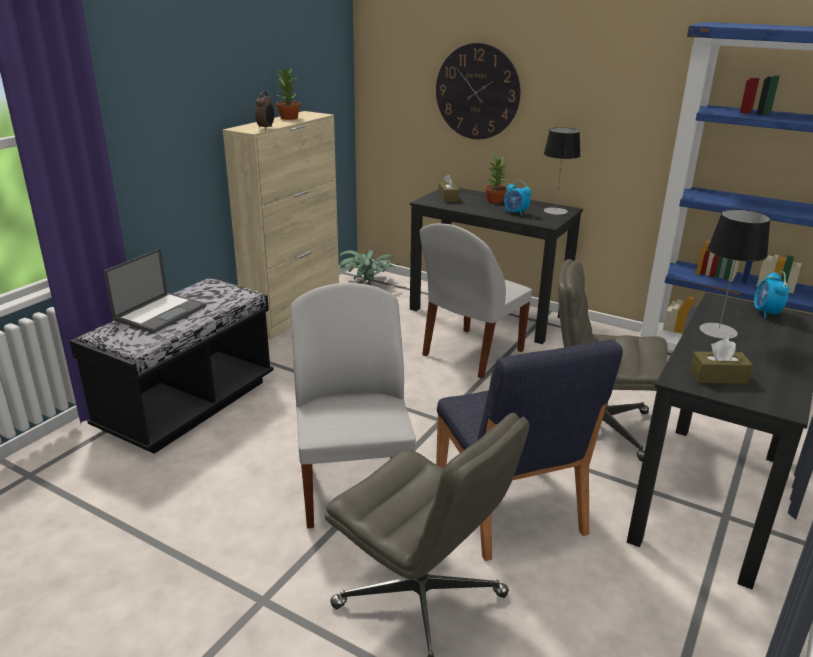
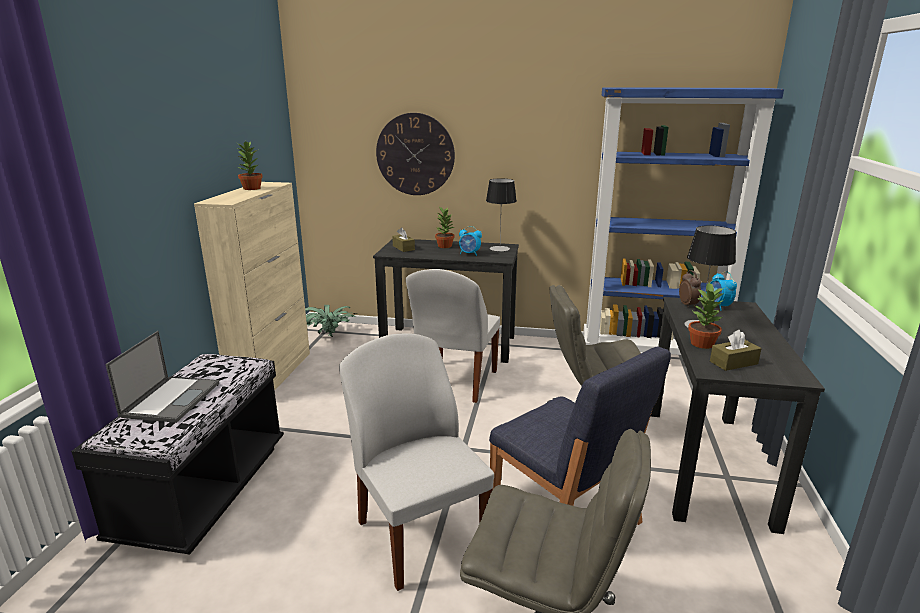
camera: 20 degrees left, 5 degrees down
(266, 128) = (239, 198): alarm clock -> alarm clock (688, 305)
(701, 350) = (702, 344): none -> potted plant

